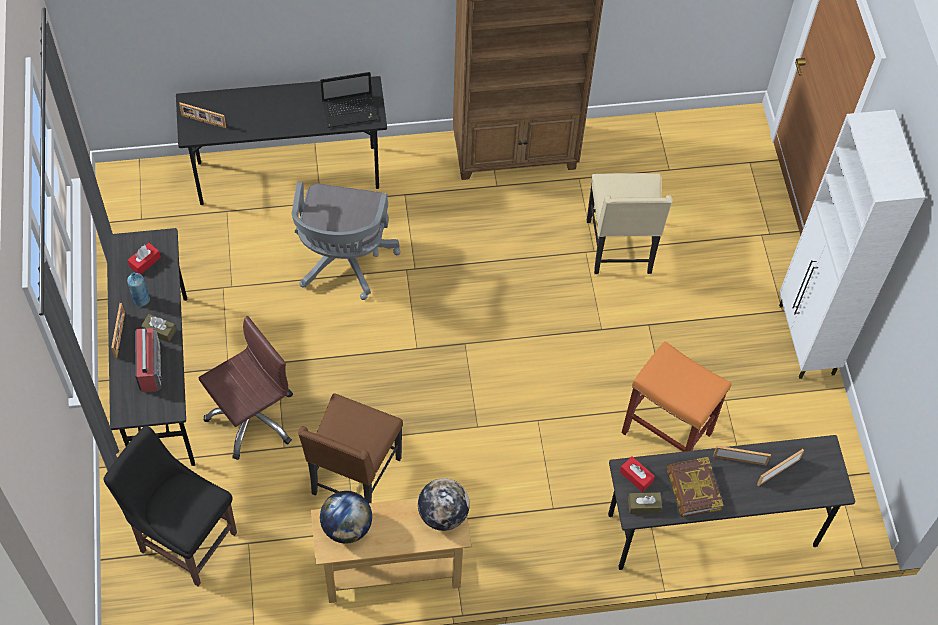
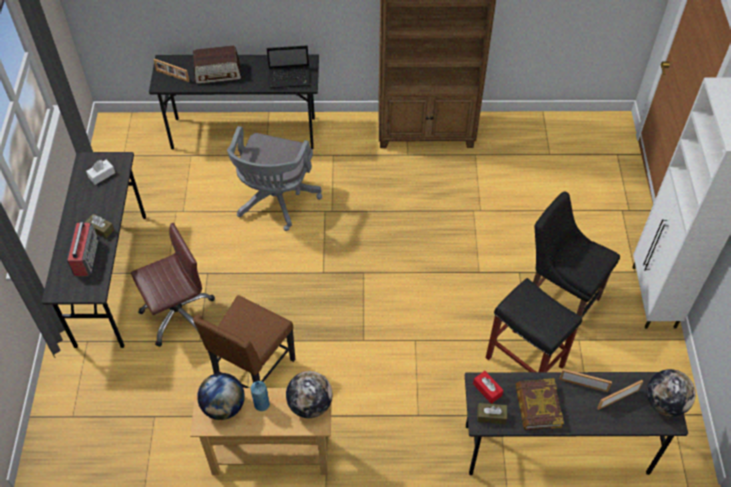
camera: 10 degrees right, 5 degrees down
(120, 335) = (68, 230): picture frame -> none
(141, 300) = (92, 203): blue bottle -> blue bottle (261, 404)
(145, 262) = (101, 175): red tissue box -> white tissue box
(185, 539) = (102, 407): black chair -> black chair (559, 299)
(259, 112) = (218, 73): none -> radio
(620, 248) = (502, 210): beige chair -> none
(668, 433) = (526, 362): orange stool -> black stool
(828, 471) = (664, 403): none -> globe

